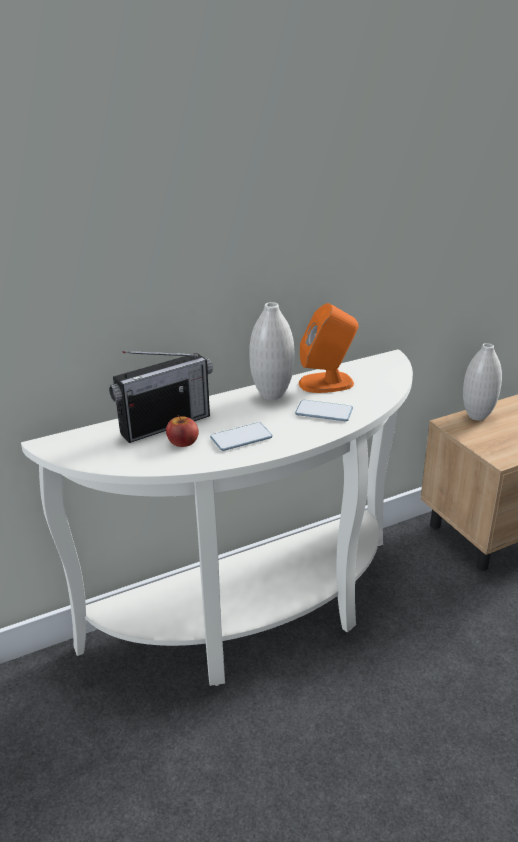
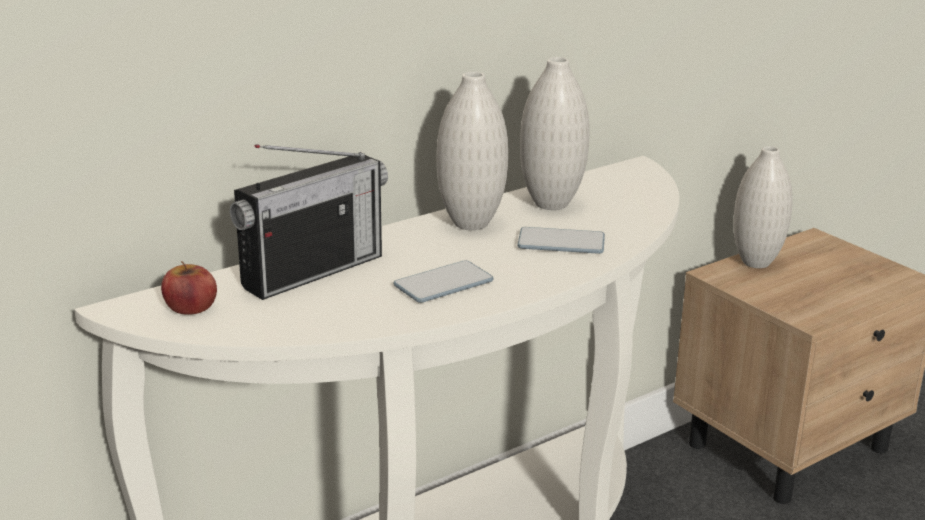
camera: 10 degrees left, 5 degrees down
(183, 441) = (350, 293): apple -> apple (190, 306)
(327, 383) = (551, 204): orange speaker -> white vase

